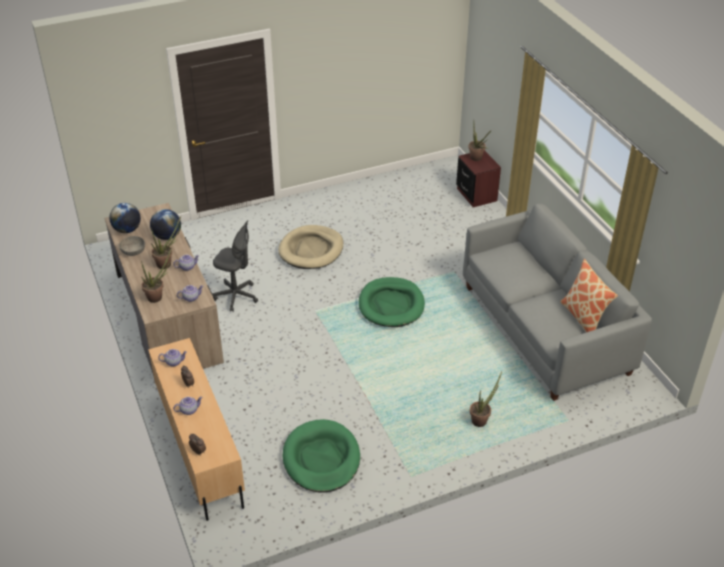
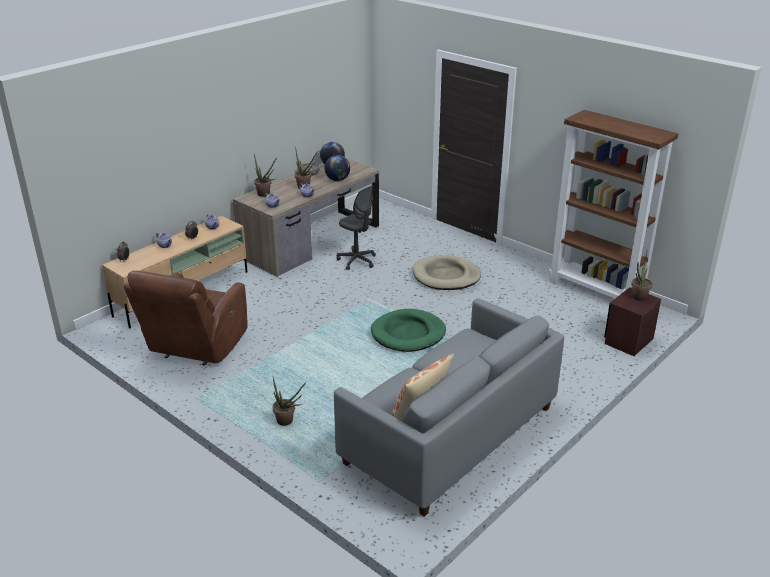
camera: 65 degrees right, 10 degrees down
(236, 296) = (357, 261): grey office chair -> grey office chair turned 45 degrees counterclockwise
(321, 459) = (195, 348): green dog bed -> brown armchair
(397, 180) = (596, 291): none -> brown bookcase

